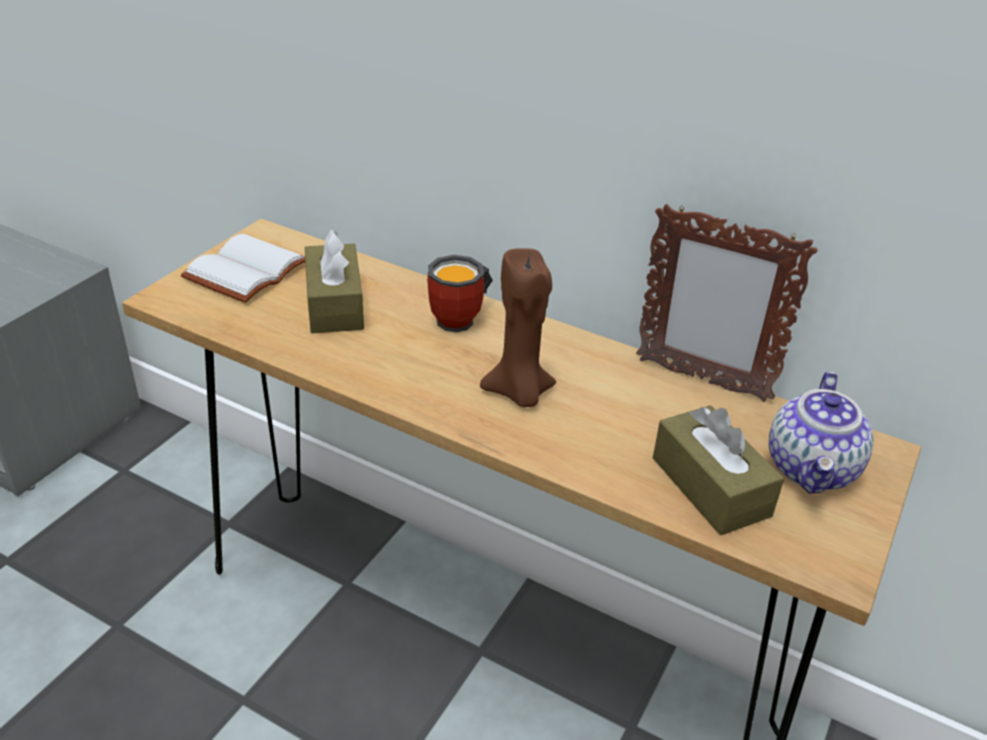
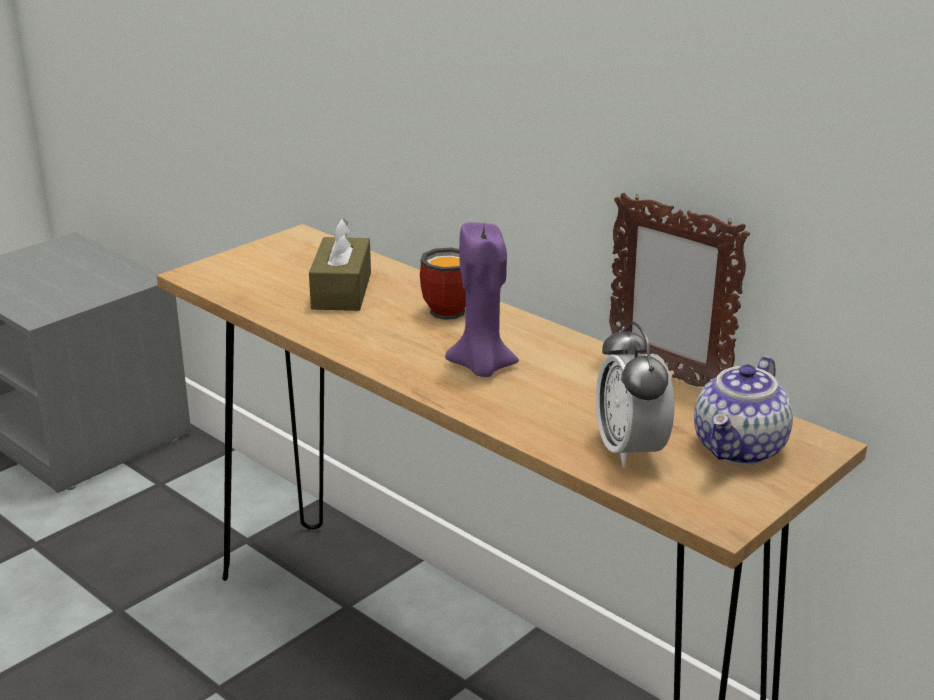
camera: 15 degrees right, 10 degrees down
(247, 272) = (273, 262): white book -> none
(519, 393) = (481, 367): brown candle -> purple candle
(710, 486) = (630, 450): brown tissue box -> alarm clock

